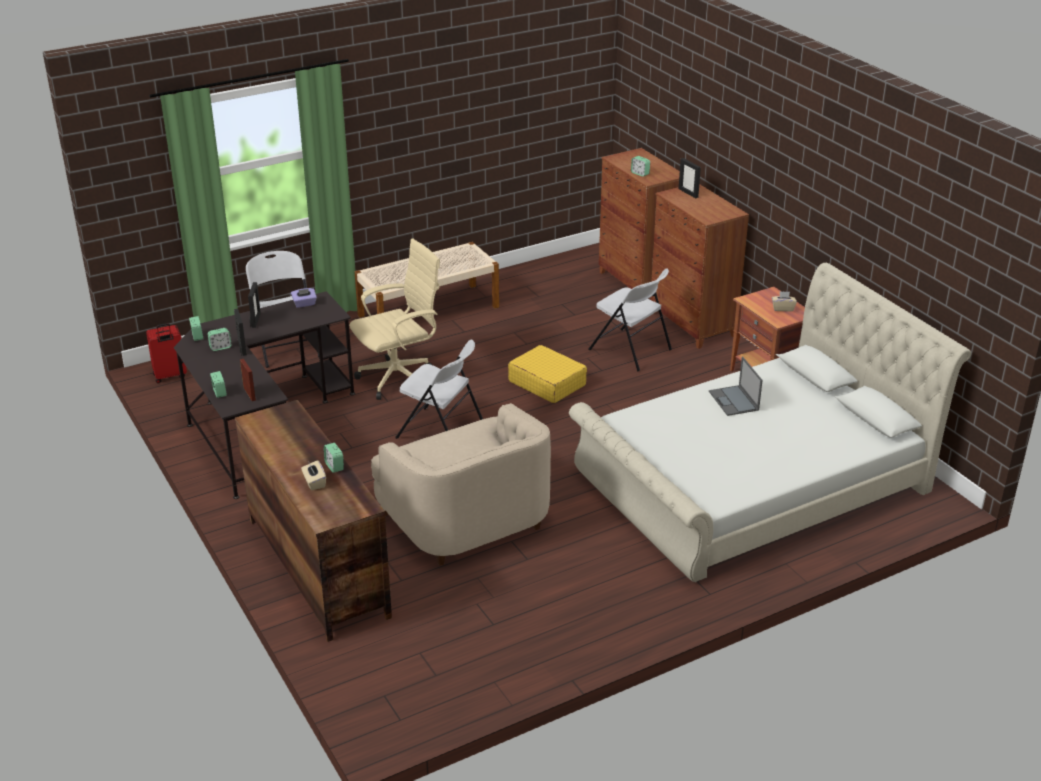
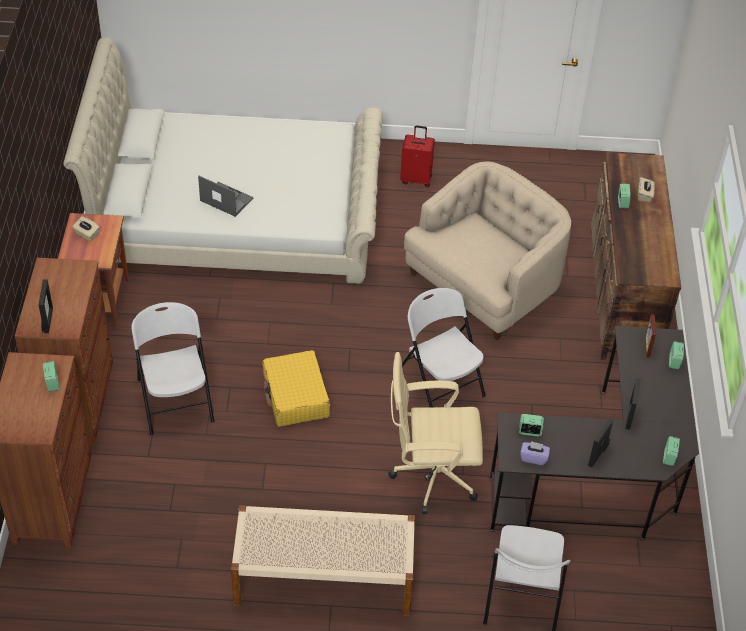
camera: 150 degrees left, 15 degrees up
(170, 376) = (673, 608): red suitcase -> red suitcase (416, 179)
(220, 347) = (651, 427): alarm clock -> alarm clock (530, 431)
(465, 518) = (483, 284): beige armchair -> beige armchair turned 45 degrees clockwise
(734, 401) = (226, 199): laptop -> laptop turned 75 degrees counterclockwise

